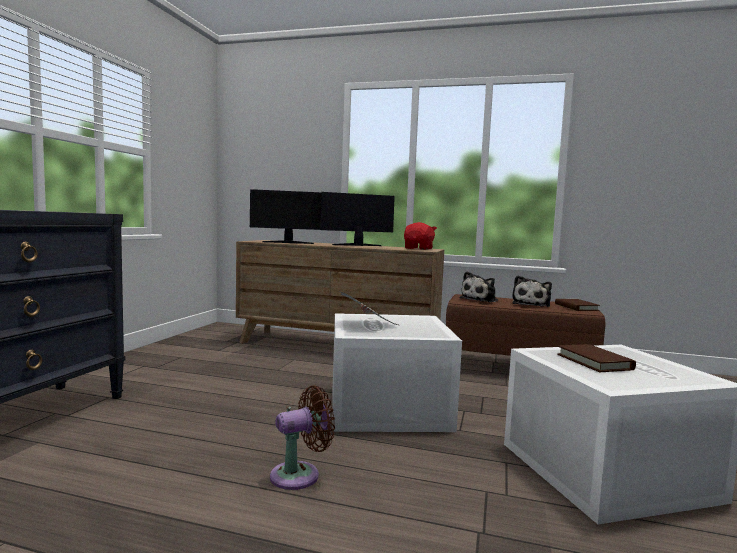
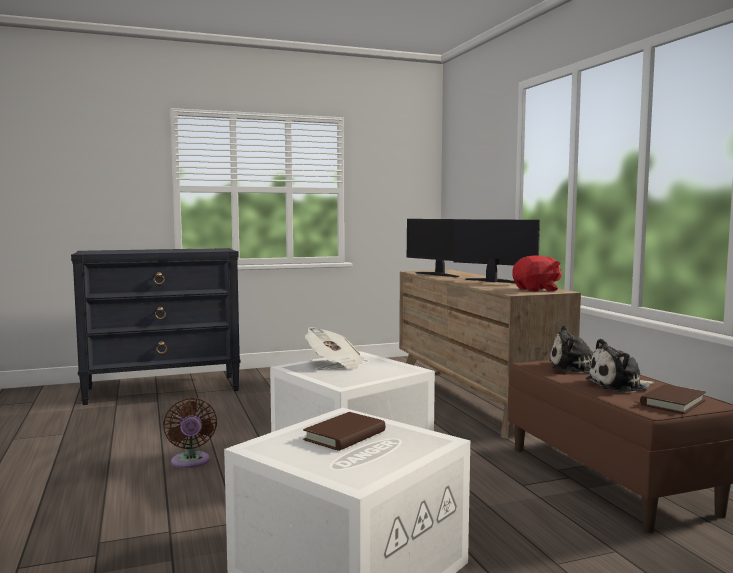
camera: 55 degrees right, 0 degrees up
(300, 475) = (190, 462): brown fan -> brown fan turned 45 degrees clockwise

